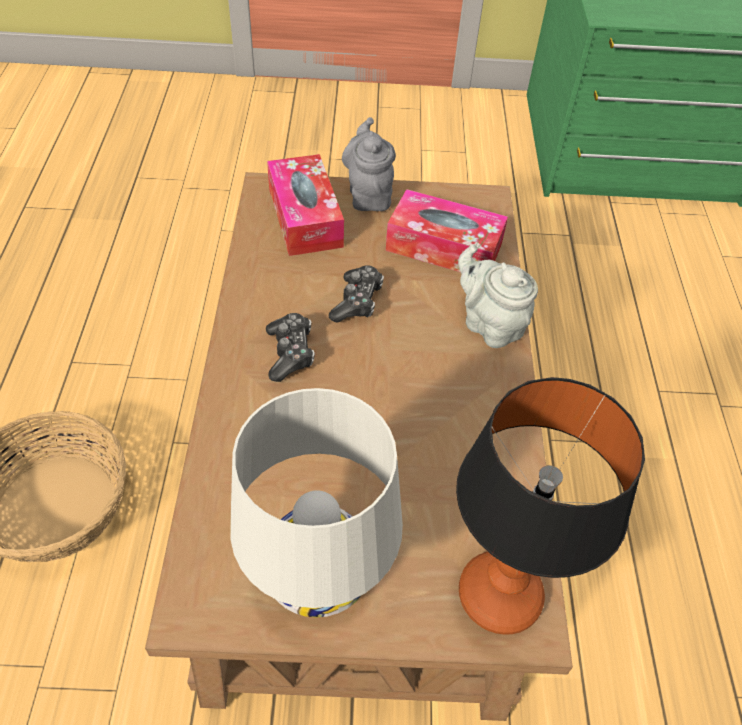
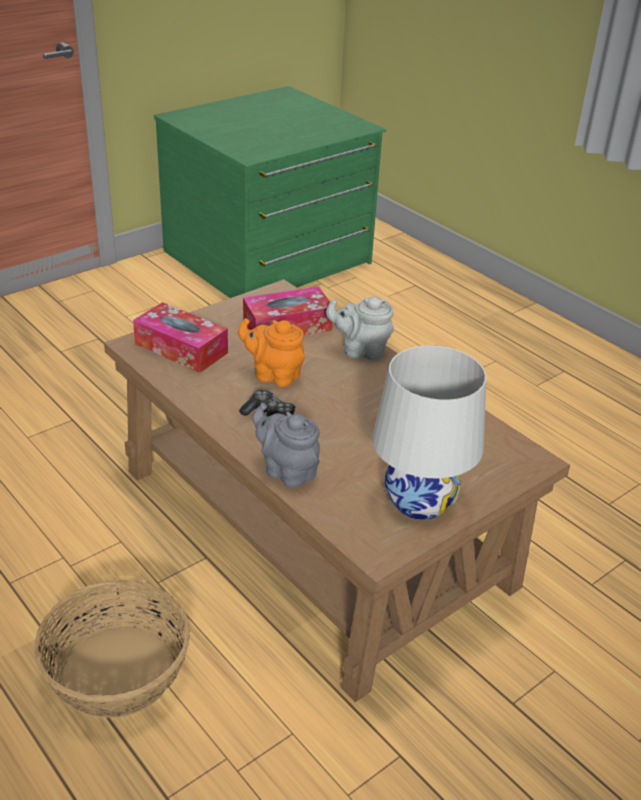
camera: 40 degrees left, 15 degrees down
(357, 301) = (273, 375): game controller -> orange teapot
(368, 195) = (205, 319): grey teapot -> grey teapot (287, 471)
(501, 596) = (510, 457): table lamp -> none

